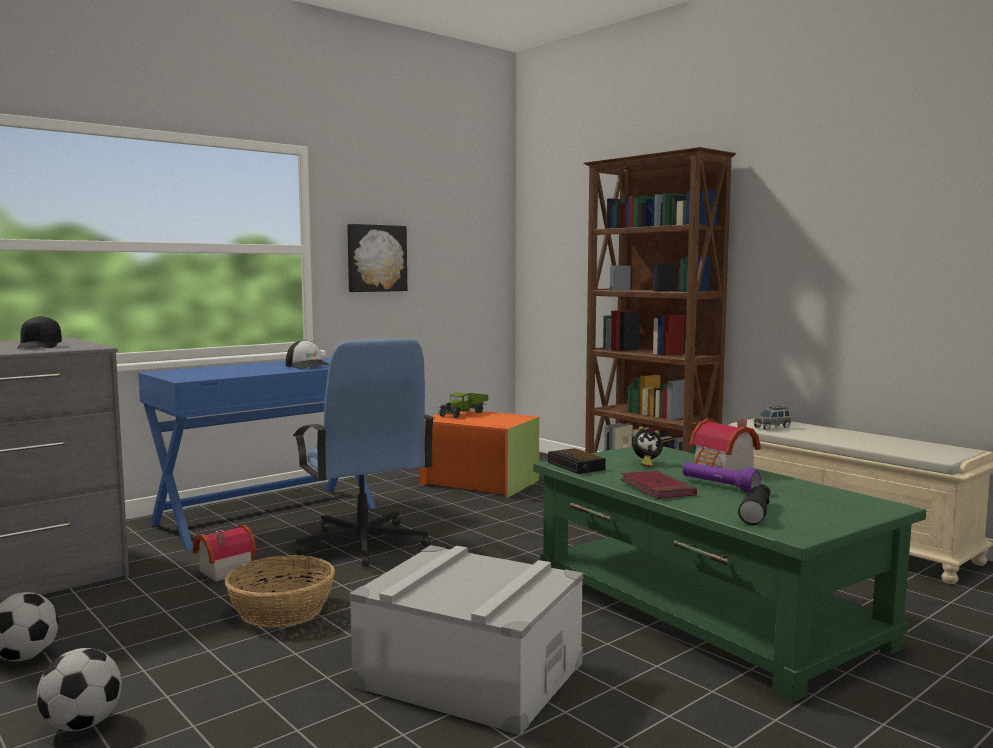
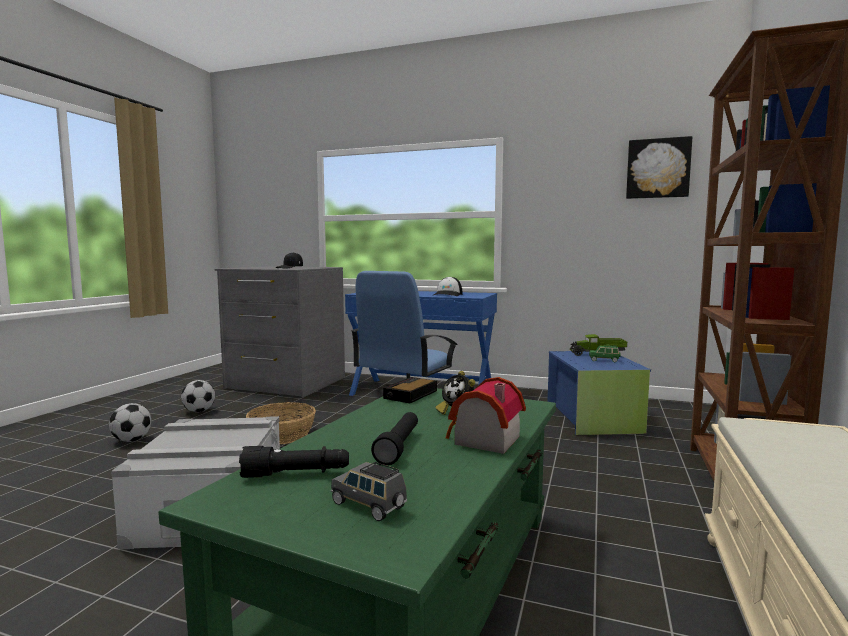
camera: 60 degrees right, 0 degrees up
(222, 571) = (327, 409): toy house -> none
(376, 258) = (560, 218): picture -> picture (657, 168)
(480, 482) = (594, 418): orange storage box -> blue storage box
(488, 417) = (604, 360): none -> green toy car
(657, 488) = (359, 426): red book -> none
(719, 486) = (399, 447): purple flashlight -> black flashlight
(772, 427) = (780, 438): grey toy car -> grey toy car (369, 506)

